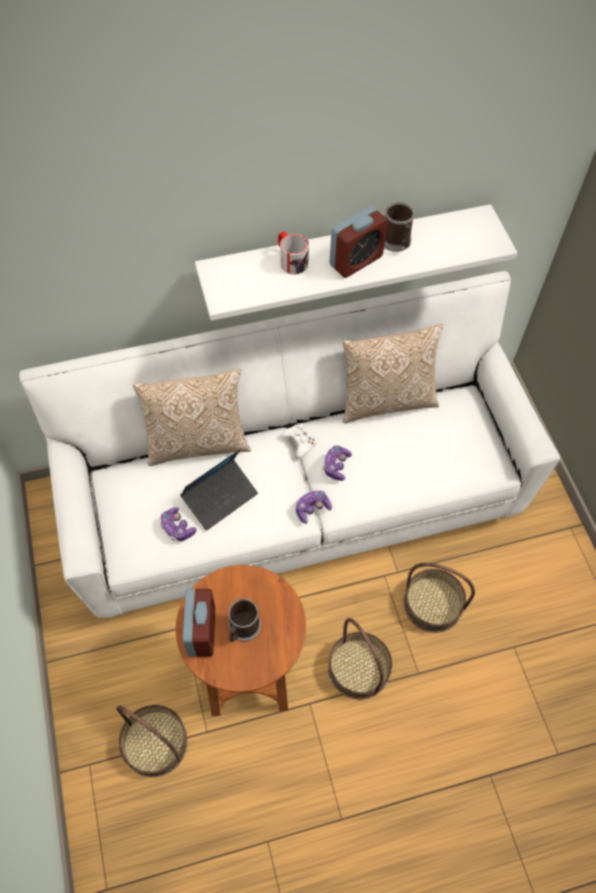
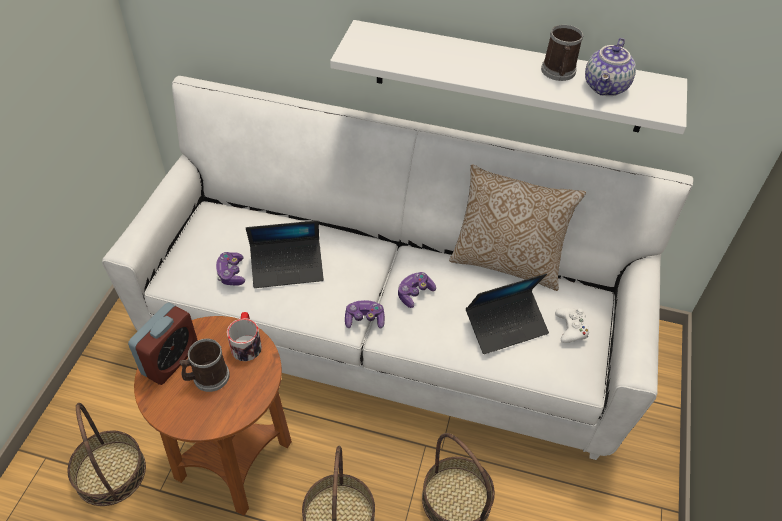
camera: 30 degrees right, 10 degrees down
(197, 443) = (303, 217): pillow -> none
(291, 260) = (440, 49): mug -> mug (246, 343)
(300, 442) = (396, 259): white game controller -> white game controller (571, 328)
(356, 261) = (503, 71): alarm clock -> none
(421, 457) = (506, 326): none -> laptop
(441, 241) = (606, 87): none -> teapot

